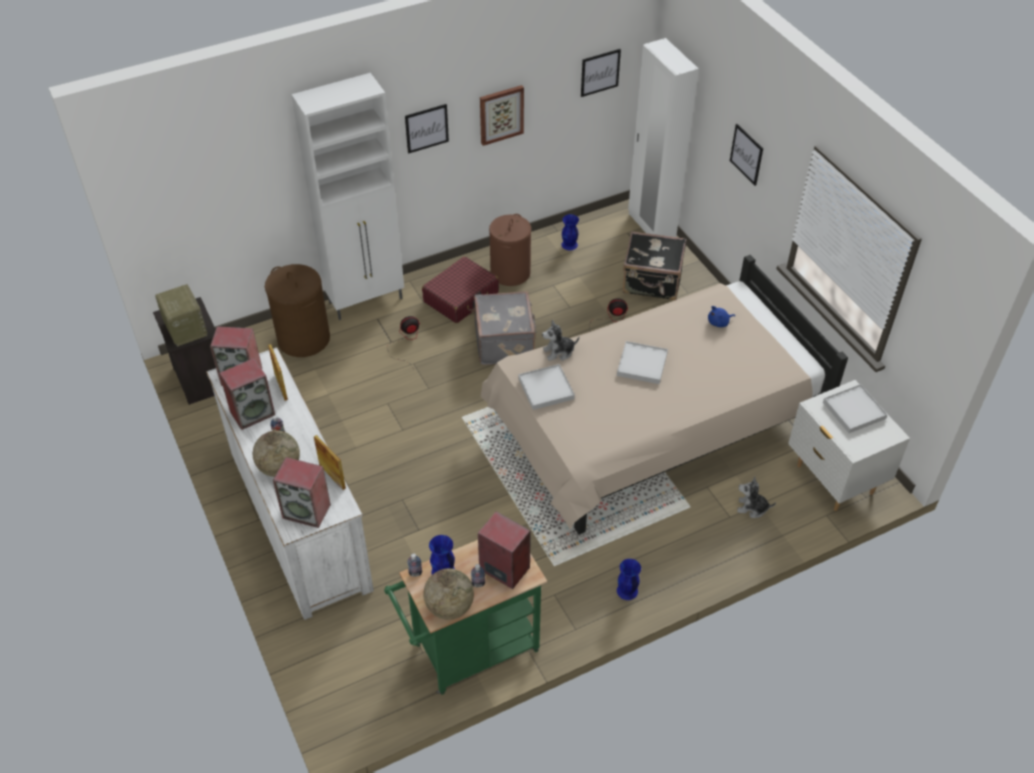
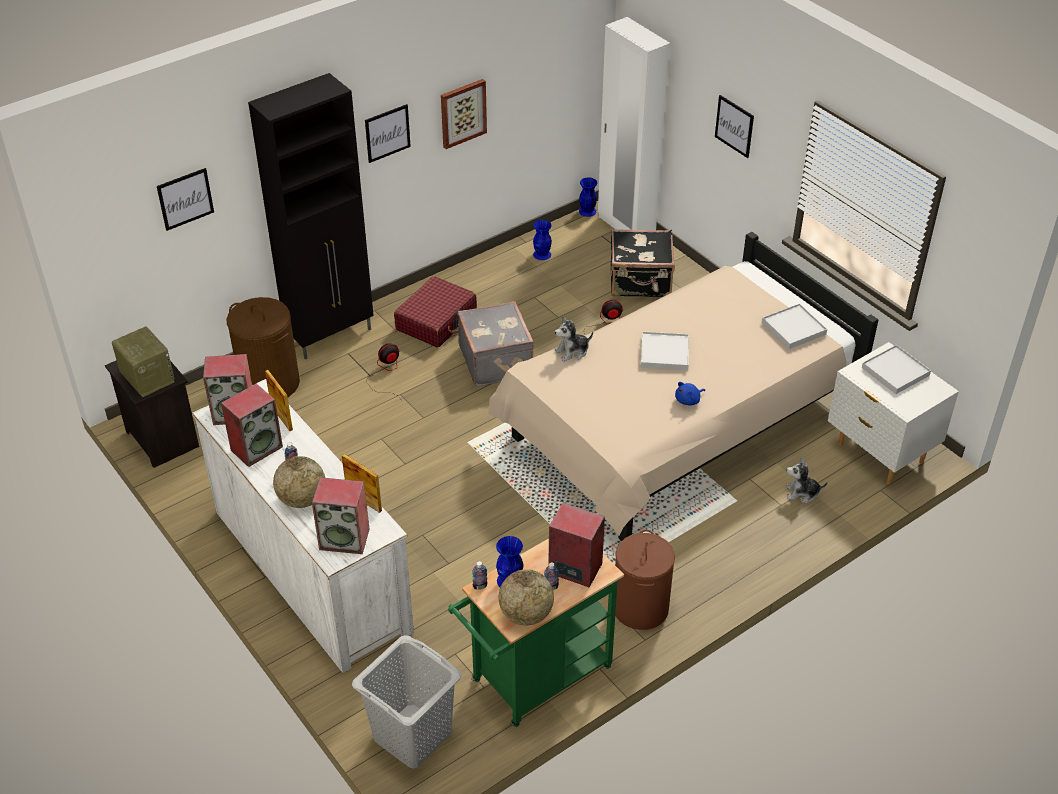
camera: 10 degrees left, 5 degrees down
(351, 688) = (413, 736): none -> grey laundry basket
(367, 300) = (331, 336): white cabinet -> black cabinet
(510, 273) = (484, 290): brown laundry basket -> brown laundry basket (640, 608)
(546, 388) = (568, 389): white tray -> white tray (793, 328)
(600, 72) = (560, 60): picture -> picture (185, 199)
(626, 591) = (690, 593): blue vase -> blue vase (587, 211)
(719, 322) = (735, 303): blue plush toy -> blue plush toy (688, 400)

